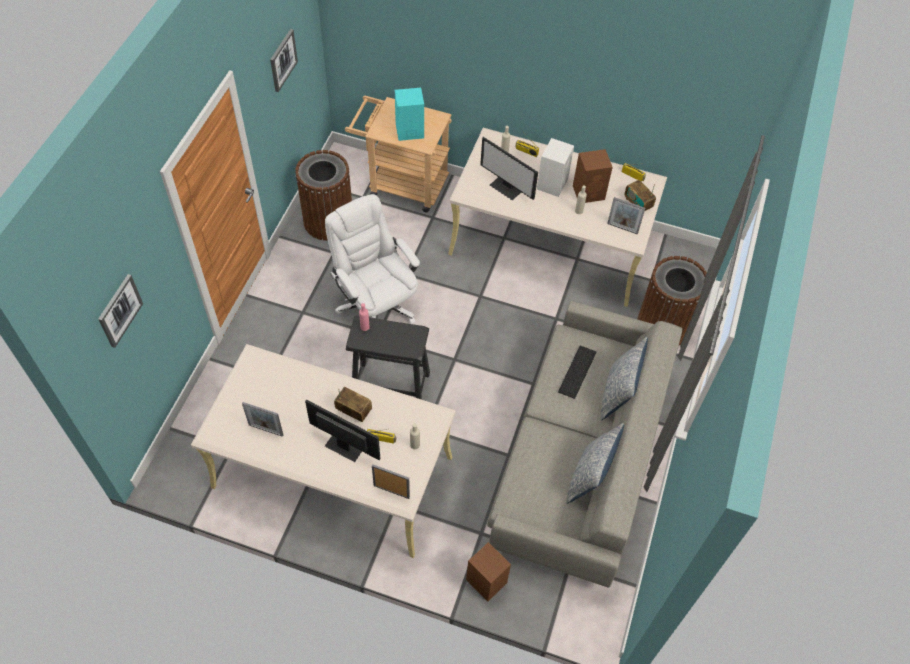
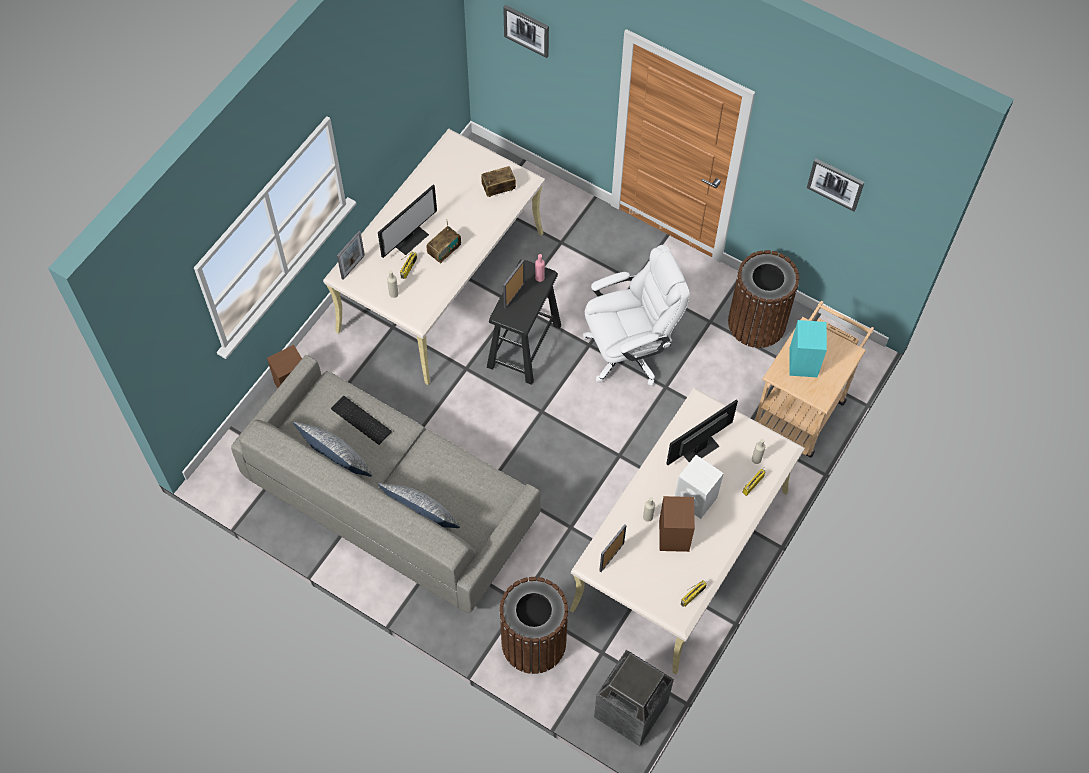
camera: 105 degrees right, 5 degrees up
(266, 430) = (444, 181): picture frame -> picture frame (514, 295)
(578, 372) = (456, 484): keyboard -> keyboard (359, 420)
(638, 203) = (646, 587): radio -> radio (498, 189)
(688, 255) = (630, 711): none -> trash can

